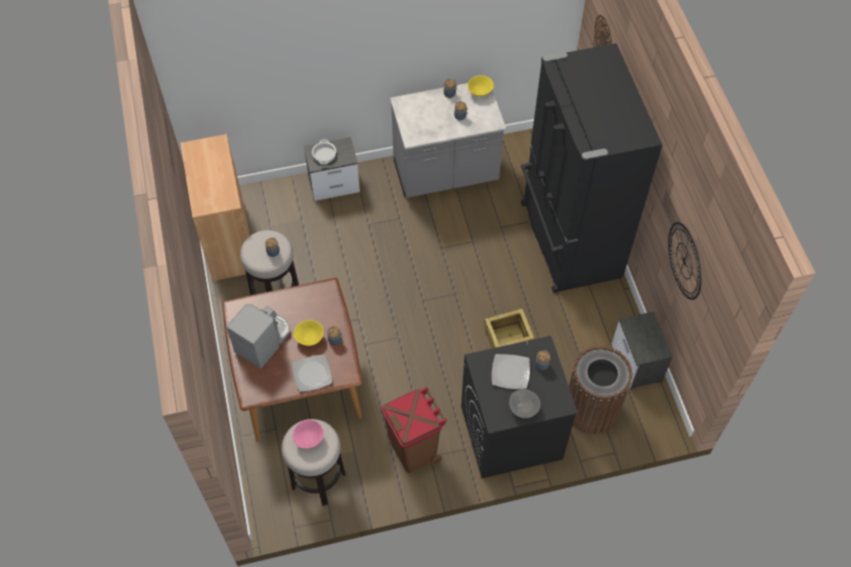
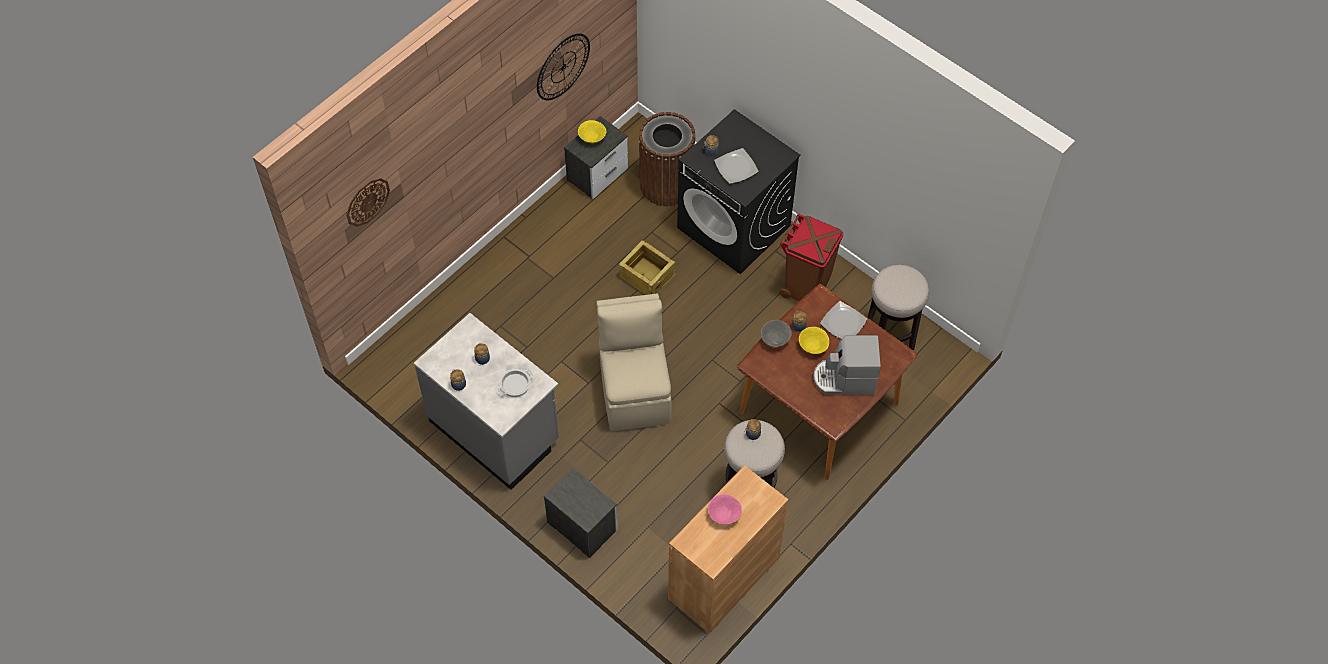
camera: 125 degrees left, 0 degrees up
(308, 439) = (899, 288): pink bowl -> pink bowl (724, 515)
(324, 154) = (584, 505): cooking pot -> cooking pot (515, 385)
(411, 272) = (635, 391): none -> beige chair
(479, 92) = (438, 359): yellow bowl -> yellow bowl (592, 138)
(523, 408) = (760, 143): grey bowl -> grey bowl (775, 340)
(567, 240) = (502, 285): black fridge -> none

